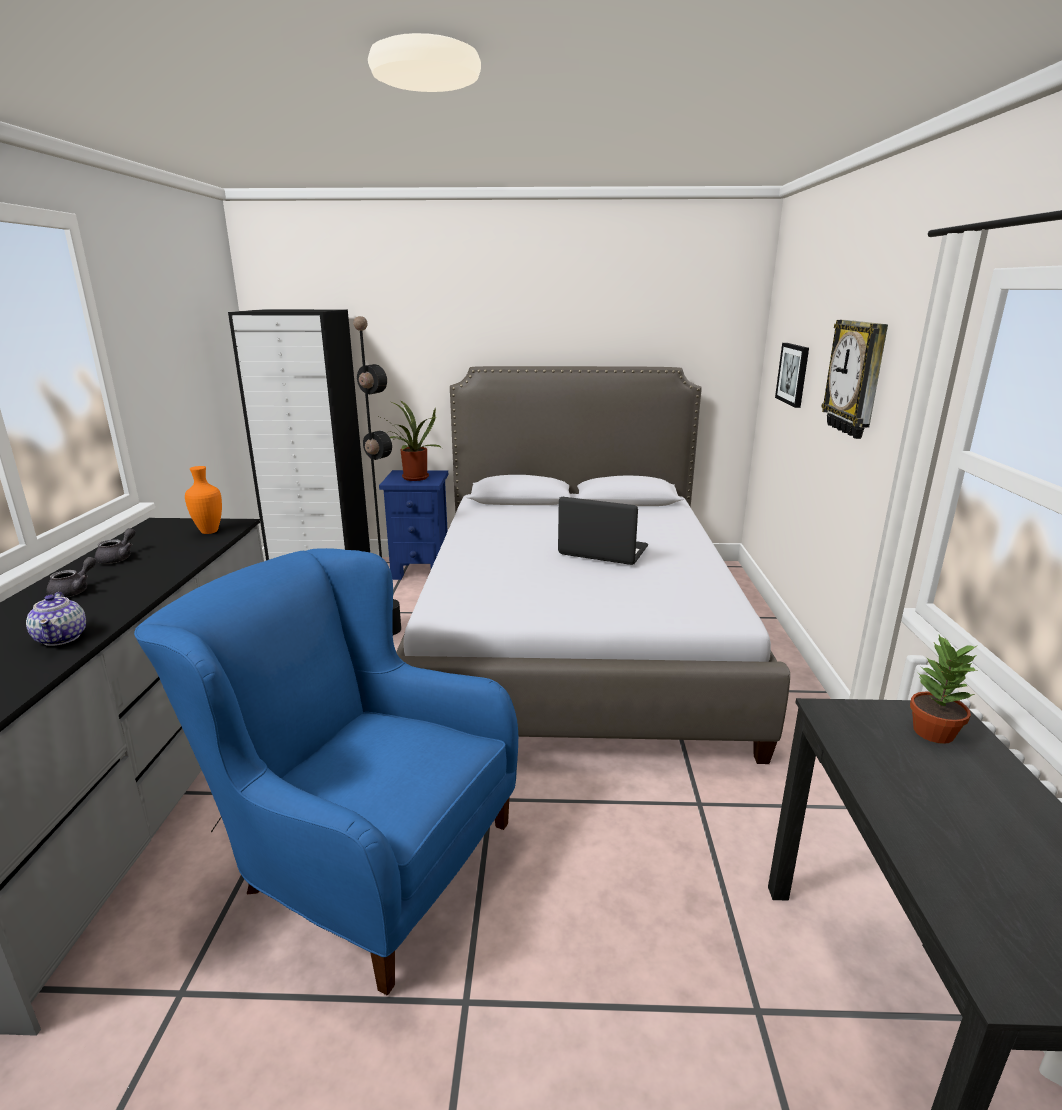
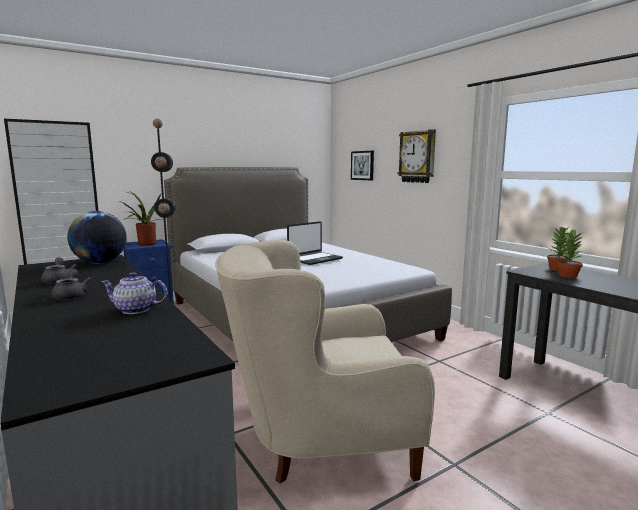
camera: 35 degrees left, 10 degrees down
(62, 637) = (136, 310): teapot -> teapot turned 150 degrees clockwise
(209, 532) = (100, 263): orange vase -> globe
(358, 858) = (319, 441): blue armchair -> beige armchair
(603, 551) = (314, 259): laptop -> laptop turned 150 degrees clockwise
(912, 762) = (568, 275): none -> potted plant

